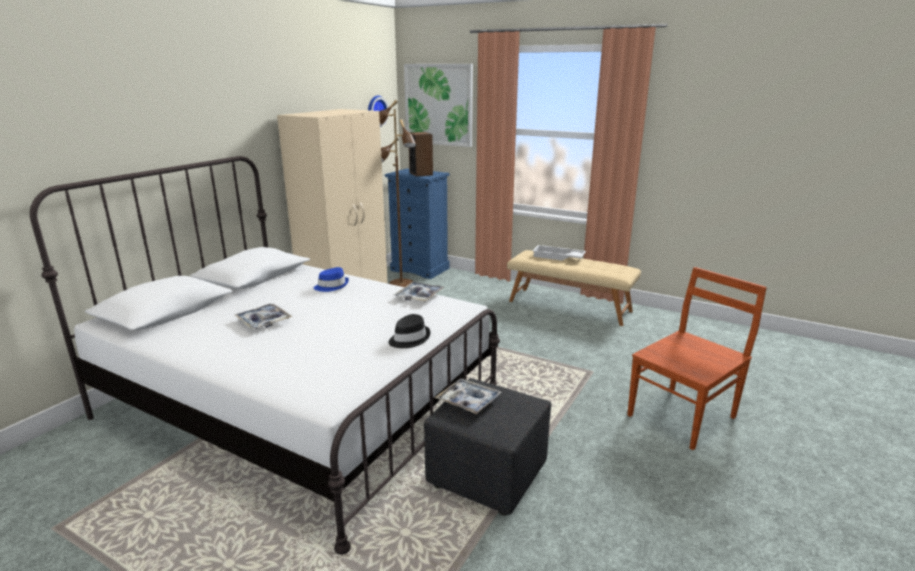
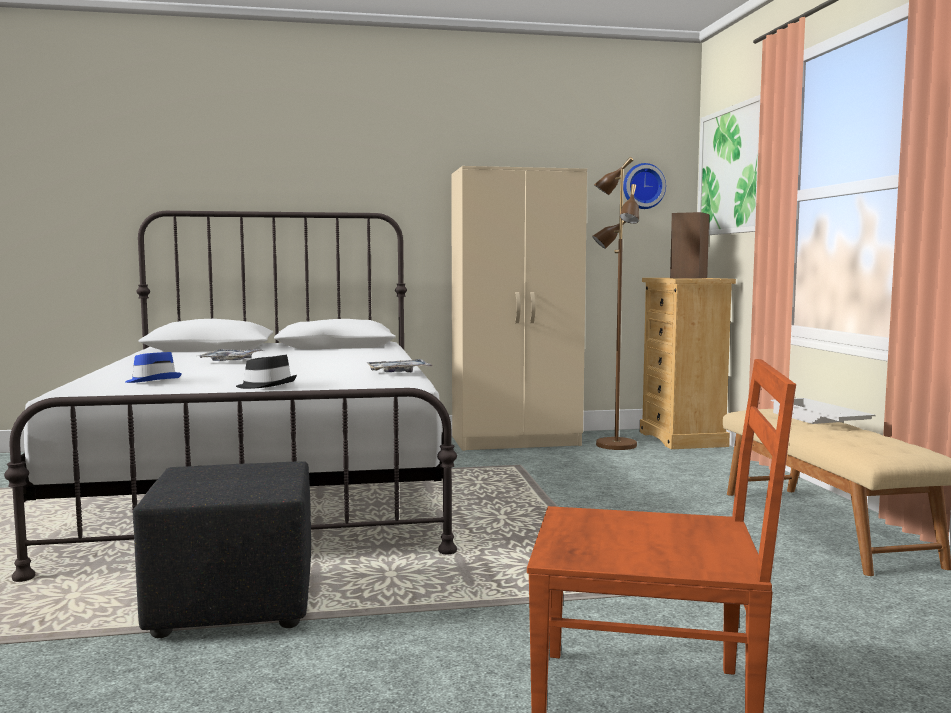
camera: 50 degrees right, 15 degrees down
(332, 286) = (360, 357): blue hat -> blue hat (153, 381)
(420, 269) = (683, 439): blue dresser -> beige dresser
(468, 401) = (235, 468): tray -> none

